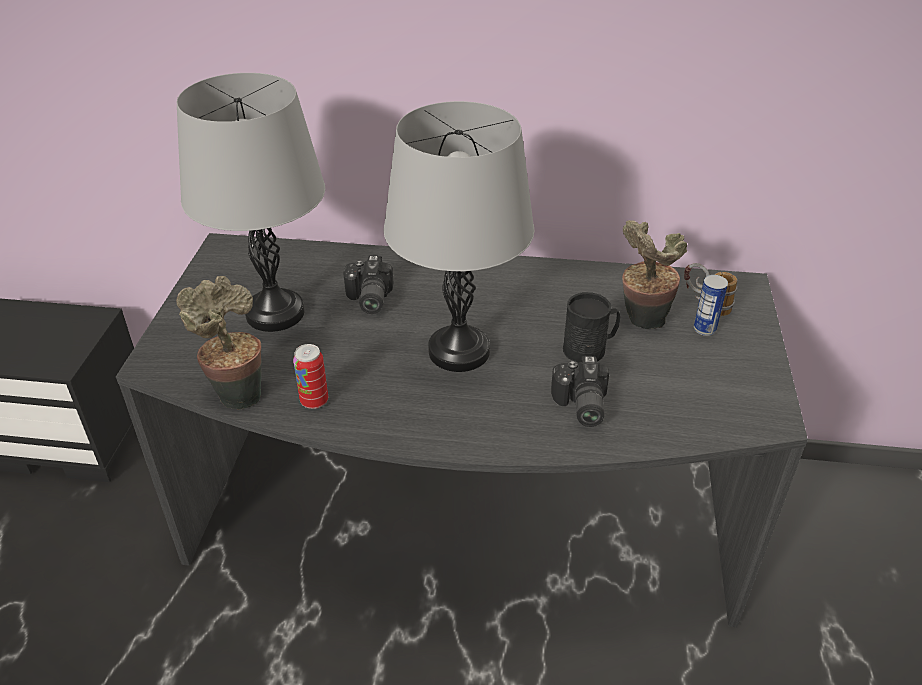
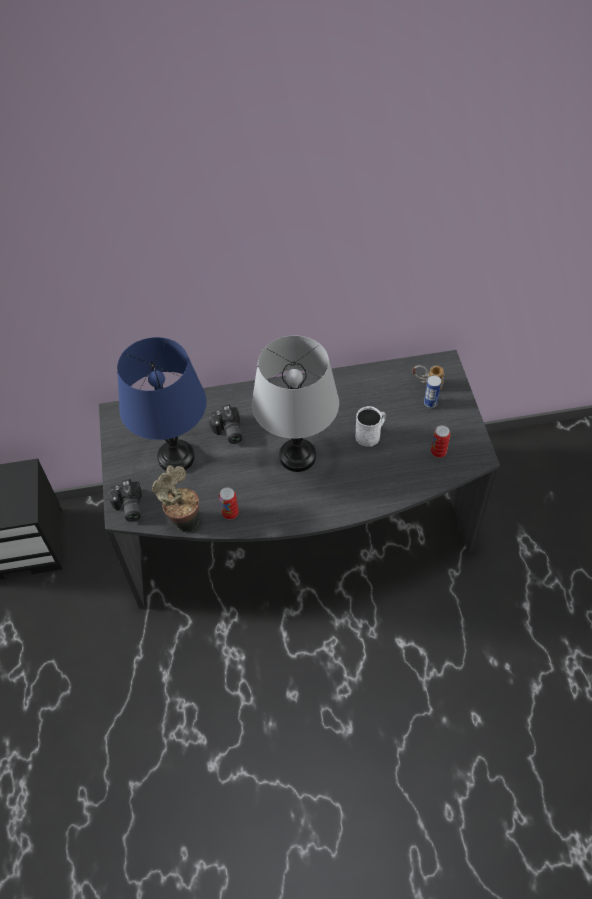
camera: 15 degrees left, 15 degrees up
(275, 313) = (176, 457): grey table lamp -> blue table lamp
(579, 406) = (377, 476): camera -> camera (128, 507)
(589, 348) = (370, 434): black mug -> white mug
(641, 321) = (394, 406): potted plant -> none
(698, 396) = (438, 452): none -> can

